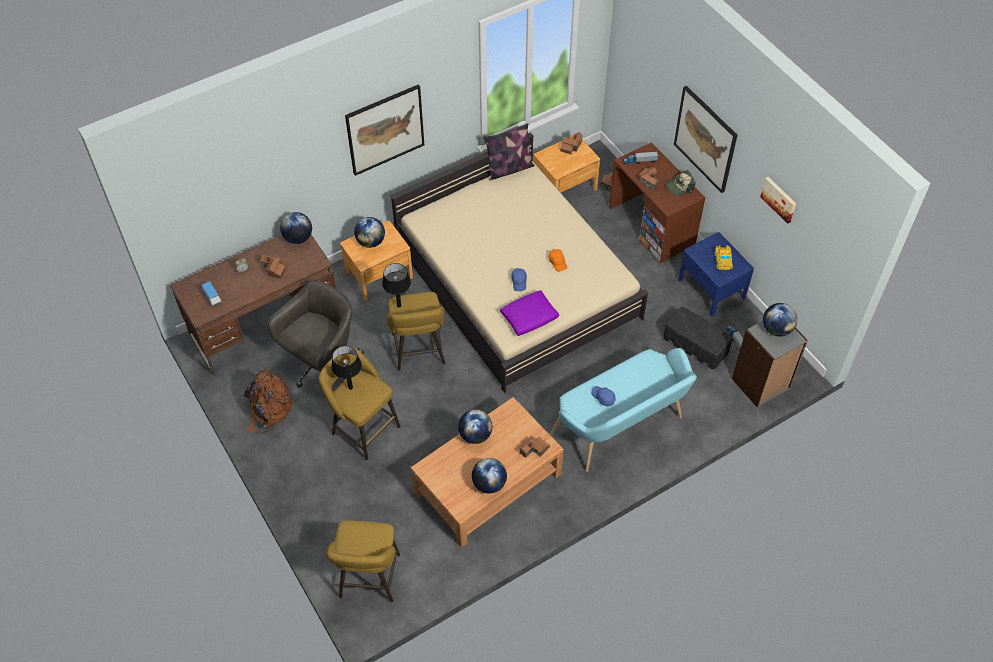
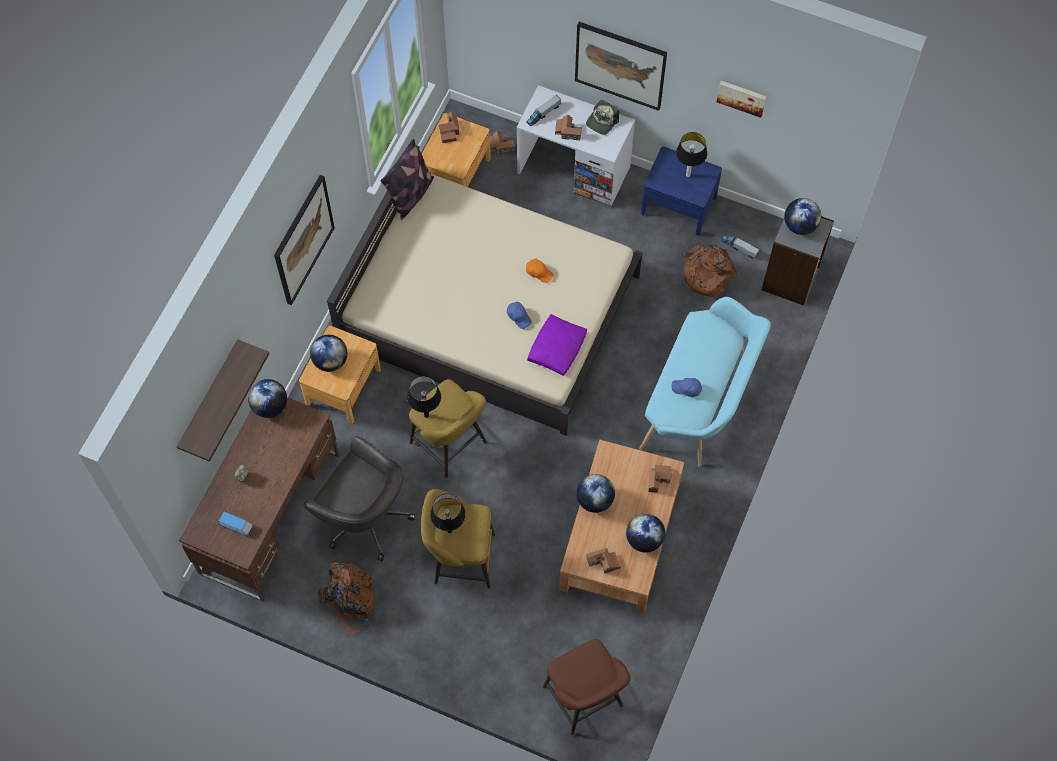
camera: 35 degrees left, 10 degrees up
(237, 187) = (210, 399): none -> shelf
(273, 269) = (274, 456): toy house -> toy house (603, 563)
(323, 363) = (365, 517): grey office chair -> grey office chair turned 120 degrees clockwise
(369, 580) = (585, 700): yellow stool -> brown stool
(651, 226) = (574, 169): brown desk -> white desk
(696, 345) = (706, 275): black storage box -> brown backpack
(723, 260) = (688, 175): yellow toy car -> table lamp

